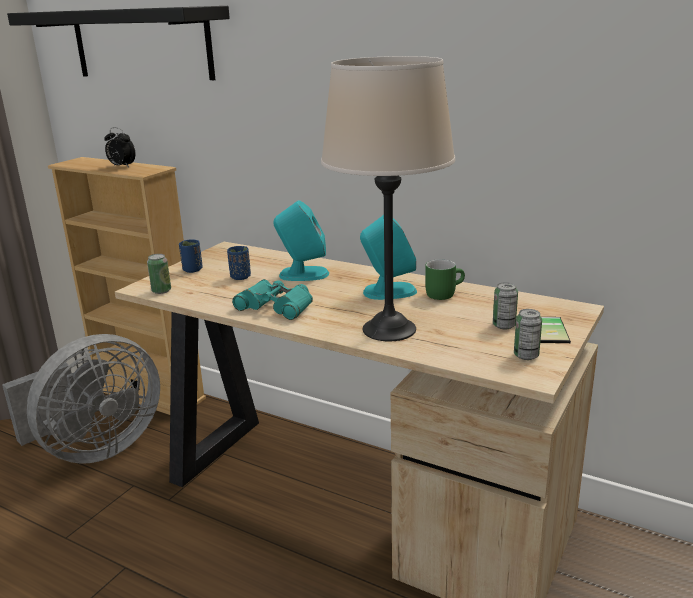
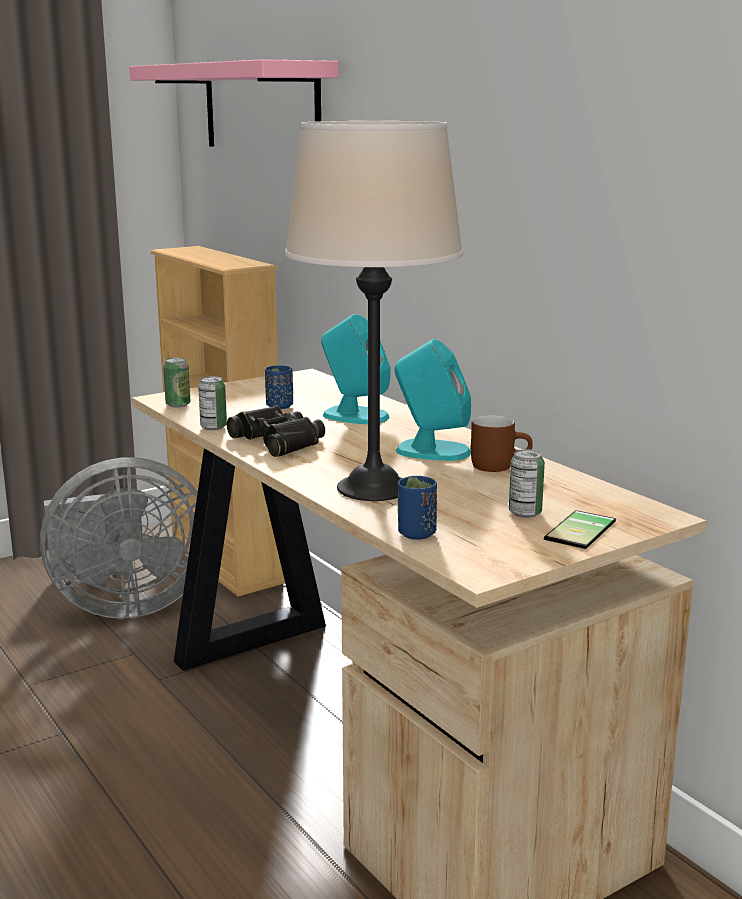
camera: 25 degrees right, 5 degrees down
(122, 166) = (219, 259): alarm clock -> none
(141, 43) = (260, 108): black shelf -> pink shelf
(192, 270) = (237, 390): blue cup -> blue cup (416, 534)
(276, 306) = (277, 441): turquoise binoculars -> black binoculars
(443, 293) = (498, 465): green mug -> brown mug
(526, 355) = (504, 548): can -> can (213, 427)

